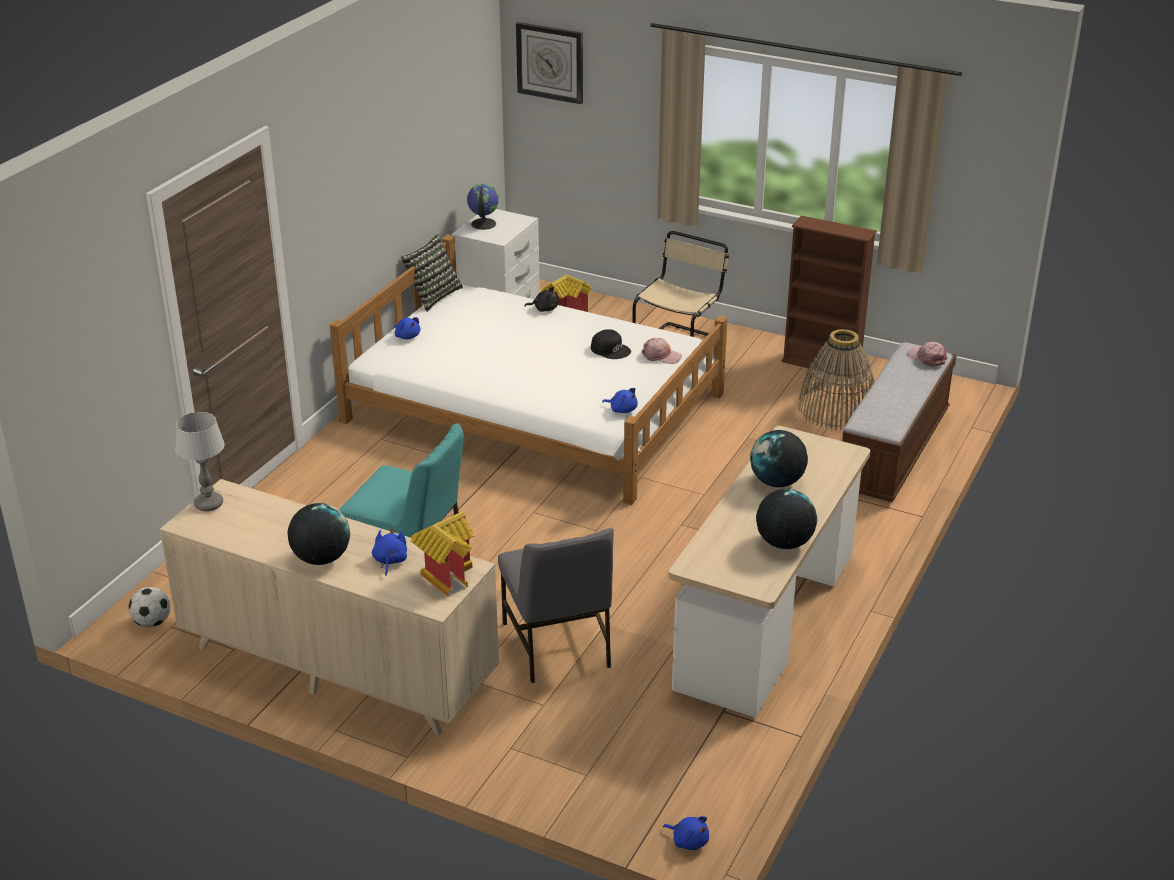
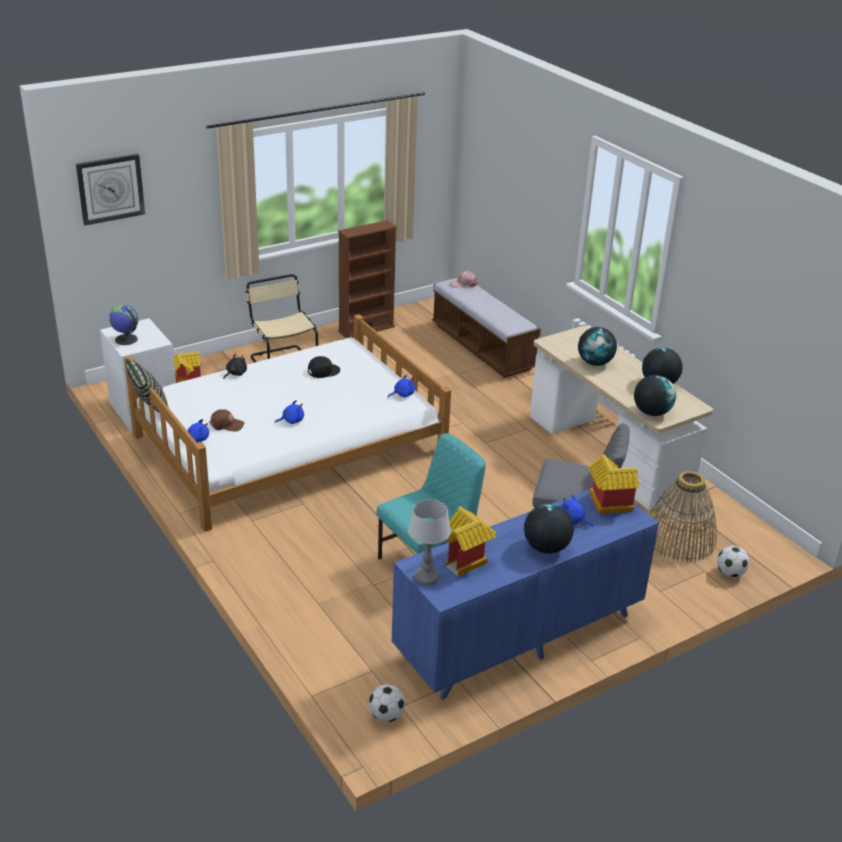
camera: 60 degrees left, 0 degrees up
(256, 518) = (467, 561): none -> toy house
(337, 666) = (519, 636): beige dresser -> blue dresser
(446, 339) = (226, 424): none -> brown cap
(604, 799) = (729, 573): none -> football
(661, 356) = (353, 357): pink cap -> none
(688, 841) = (782, 557): blue plush toy -> blue plush toy (291, 421)
(702, 556) = (651, 412): none -> globe
(837, 409) = (420, 345): basket -> basket (679, 539)

